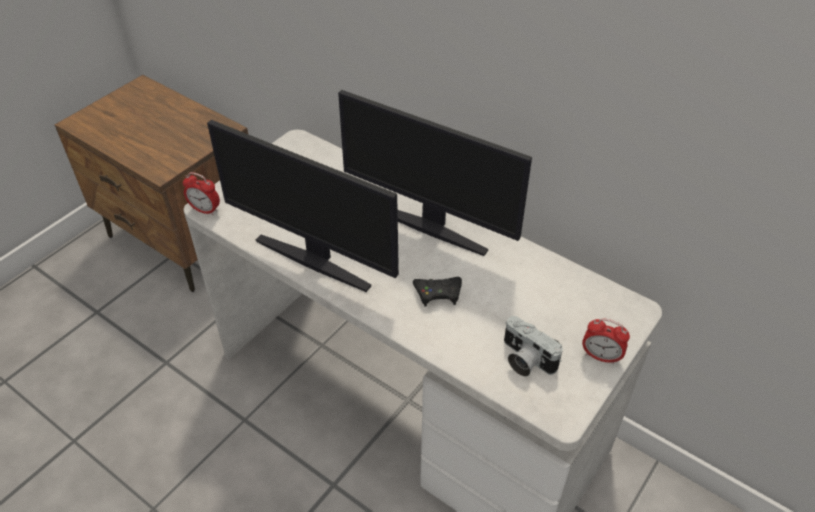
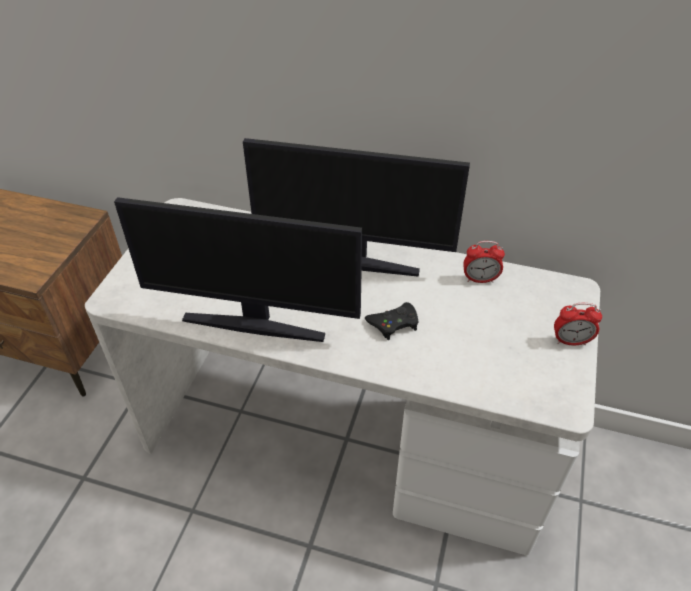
camera: 20 degrees left, 0 degrees up
(205, 210) = (111, 303): alarm clock -> alarm clock (480, 279)
(525, 359) = (506, 364): camera -> none

